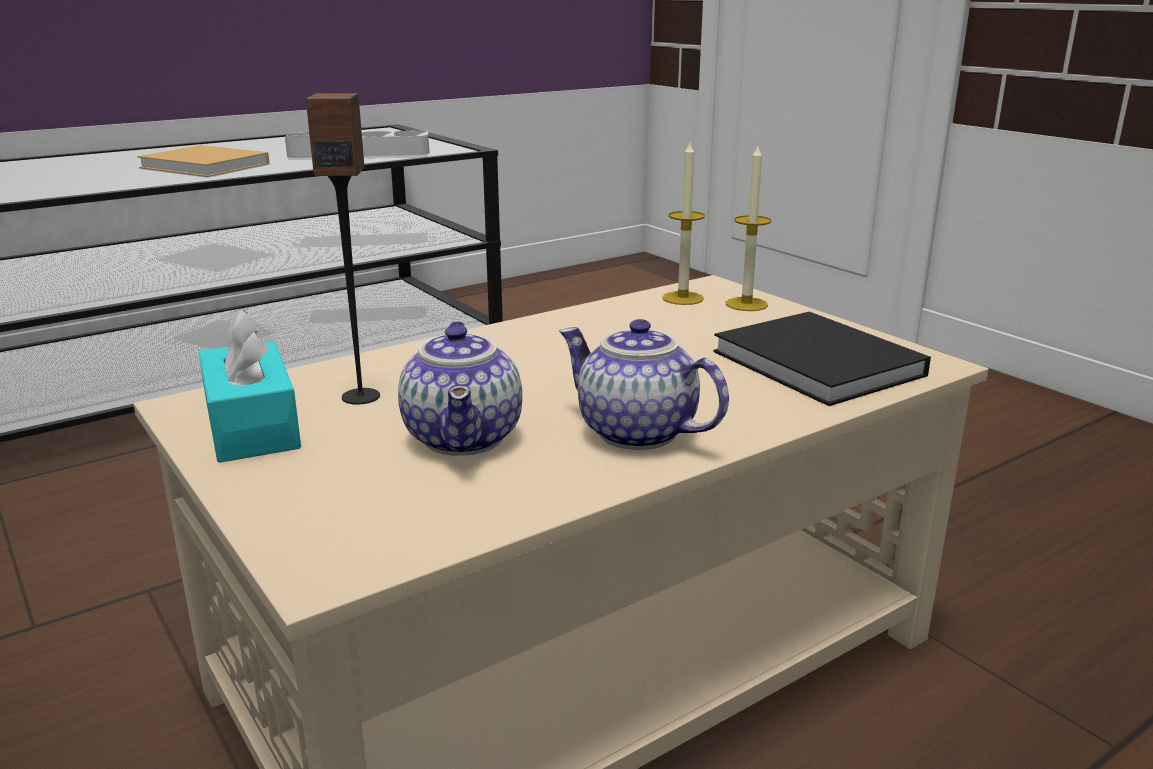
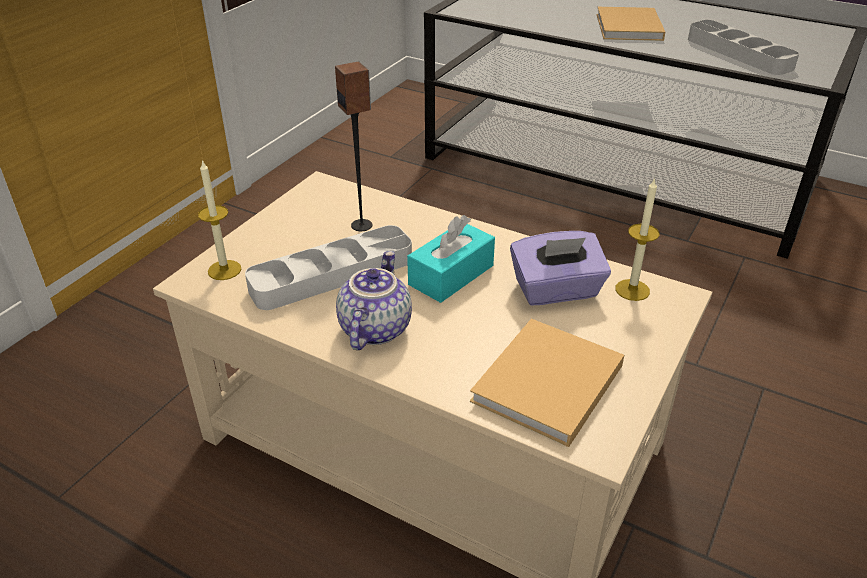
camera: 65 degrees right, 15 degrees up
(252, 426) = (309, 210): turquoise tissue box -> turquoise tissue box (451, 275)
(466, 439) = (332, 274): teapot -> grey tray
(651, 326) = (556, 290): none -> purple tissue box
(746, 304) = (650, 324): candle -> candle (224, 270)
(821, 365) = (545, 386): black book -> beige book

